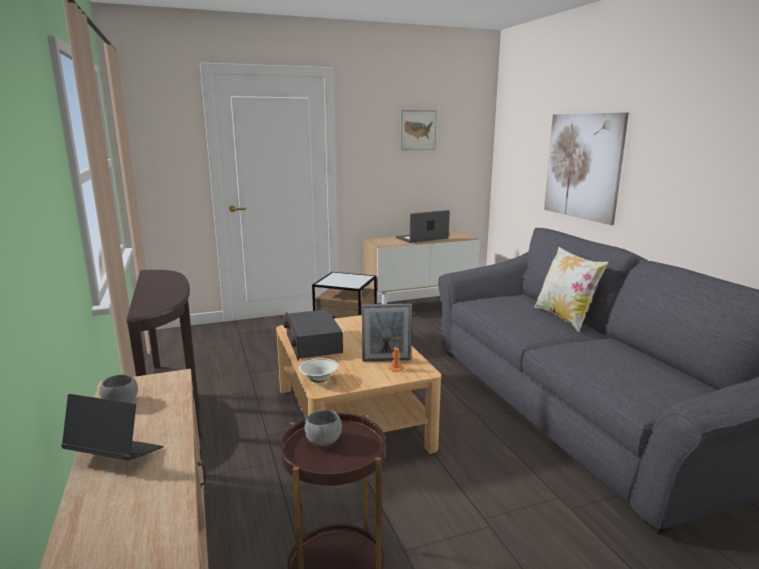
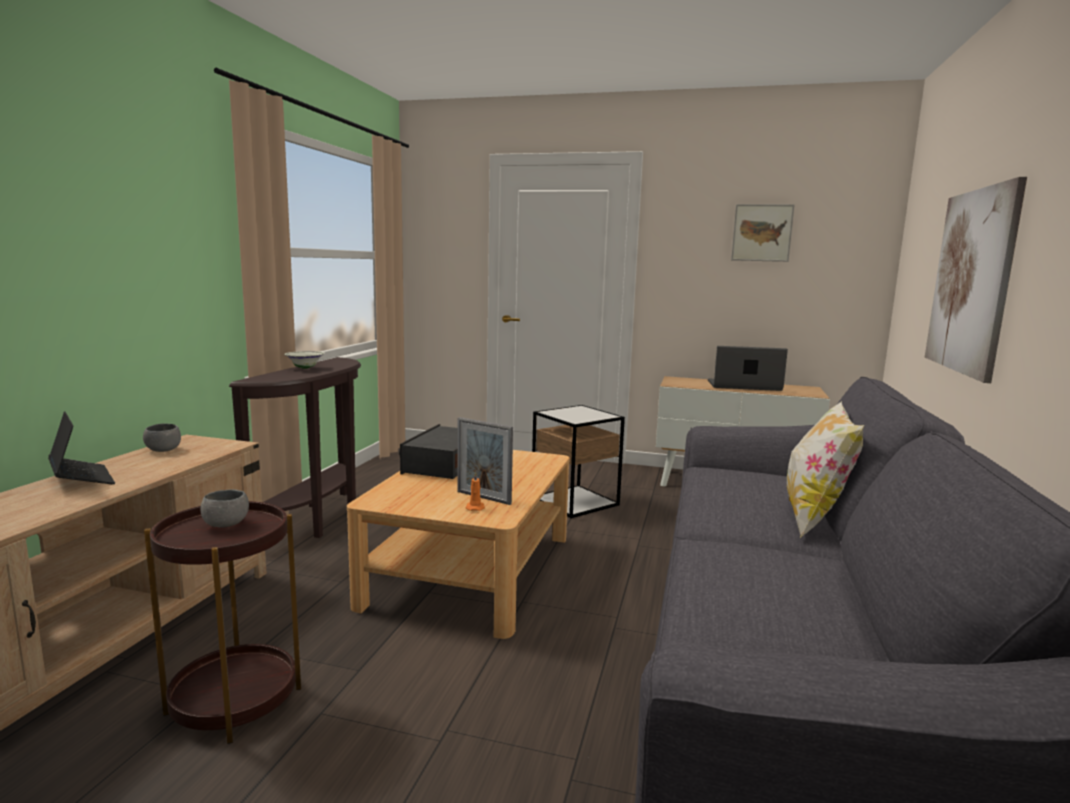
camera: 35 degrees right, 5 degrees down
(319, 380) = (382, 495): white bowl -> white bowl (305, 368)

